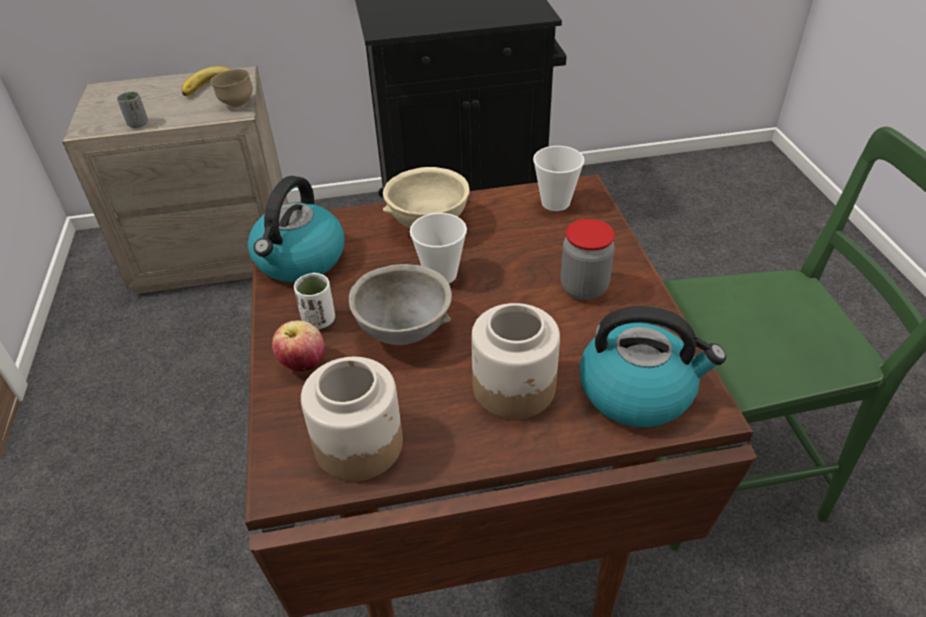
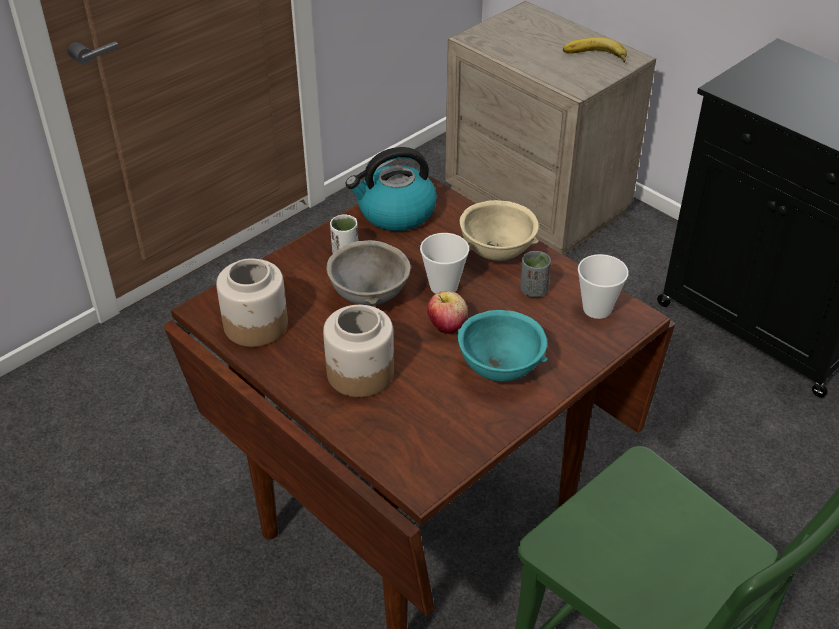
camera: 55 degrees right, 0 degrees up
(138, 124) = (506, 55): grey cup -> grey cup (533, 290)
(236, 104) = (588, 82): brown bowl -> none
(303, 363) = (302, 266): apple -> apple (447, 326)
(584, 288) = (499, 368): jar -> turquoise bowl
(638, 391) = (409, 439): kettle -> none

